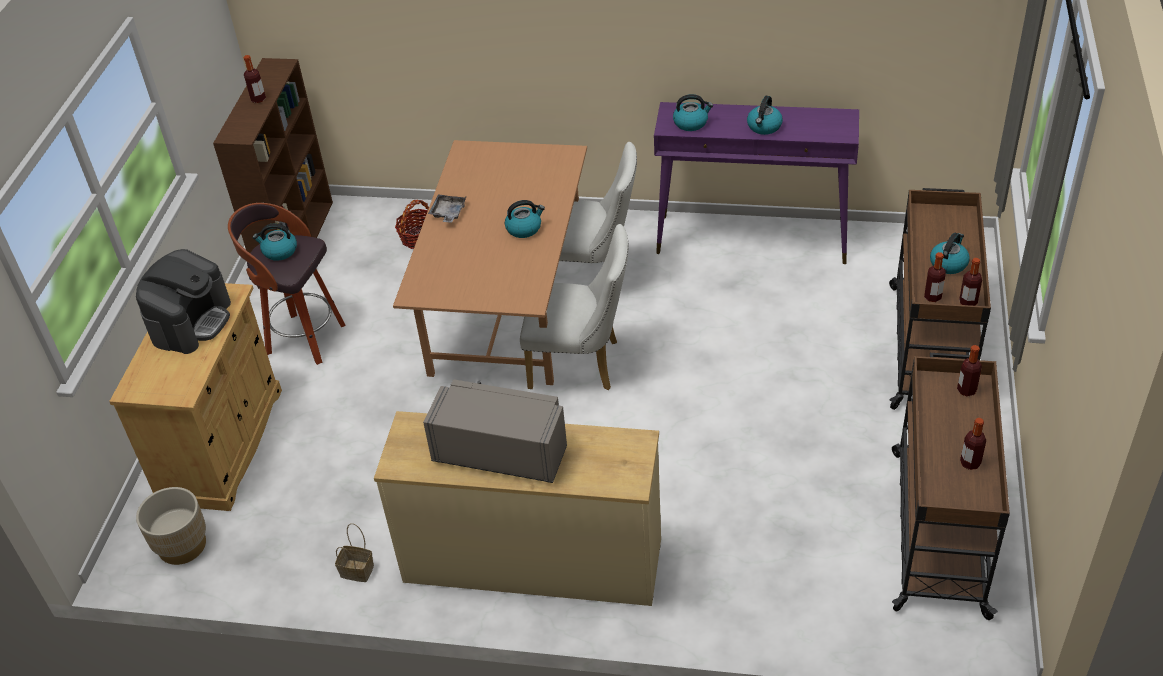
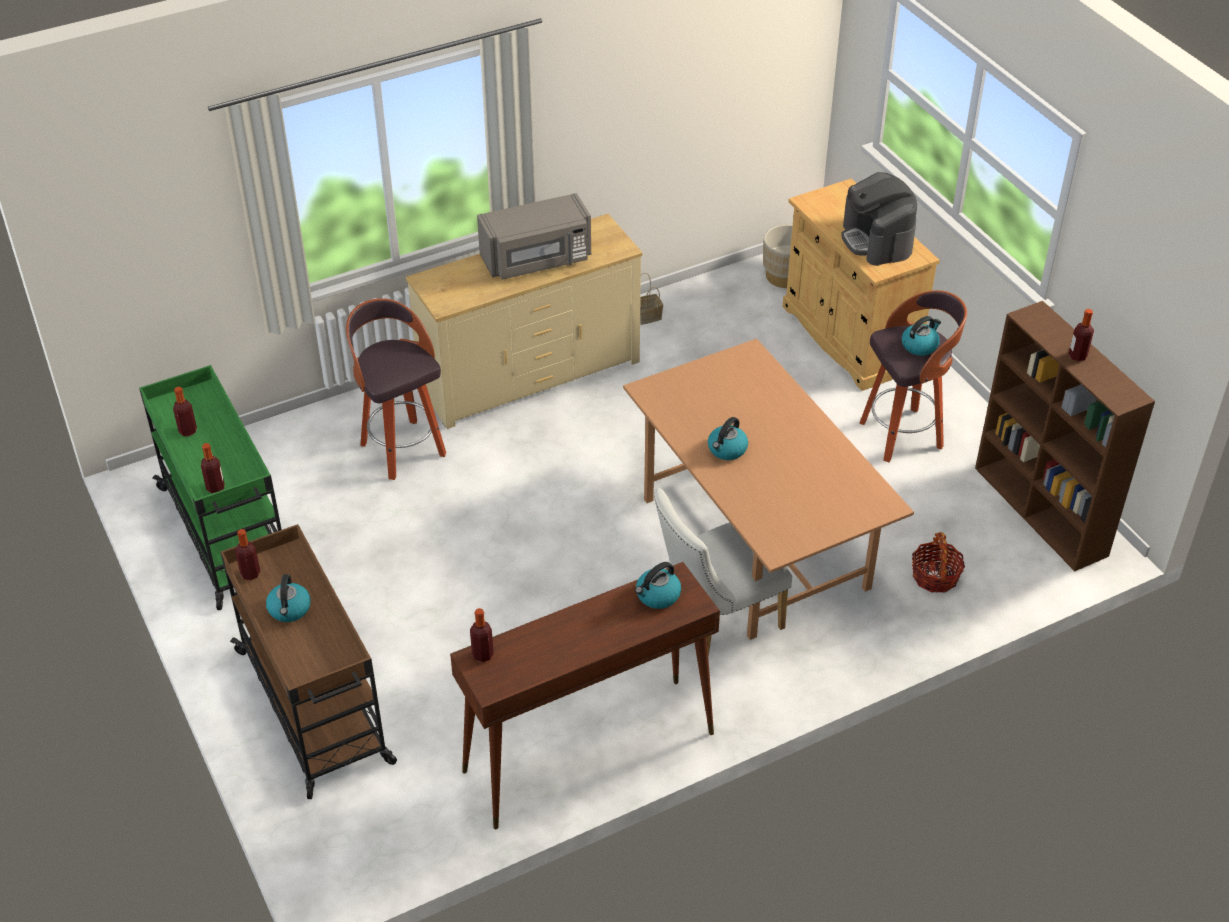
camera: 140 degrees right, 0 degrees up
(448, 213) = (815, 432): grey tray -> none
(581, 364) = (637, 528): white chair -> none
(718, 541) = (401, 449): none -> stool
(753, 239) = (588, 753): purple console table -> brown console table
(764, 127) = (572, 627): kettle -> none
(932, 297) = (288, 564): bottle -> bottle (482, 655)
(938, 529) = (228, 535): brown cart -> green cart

